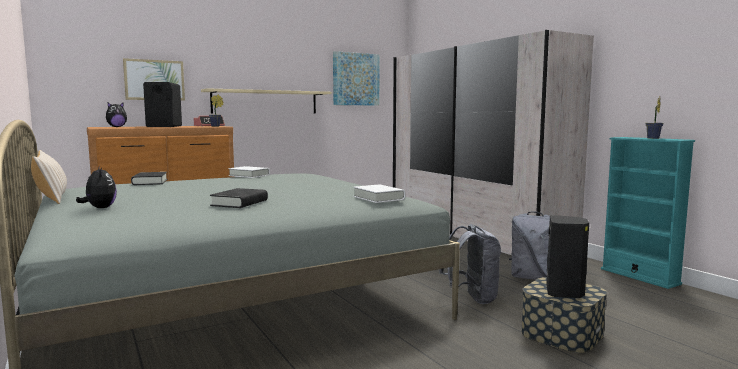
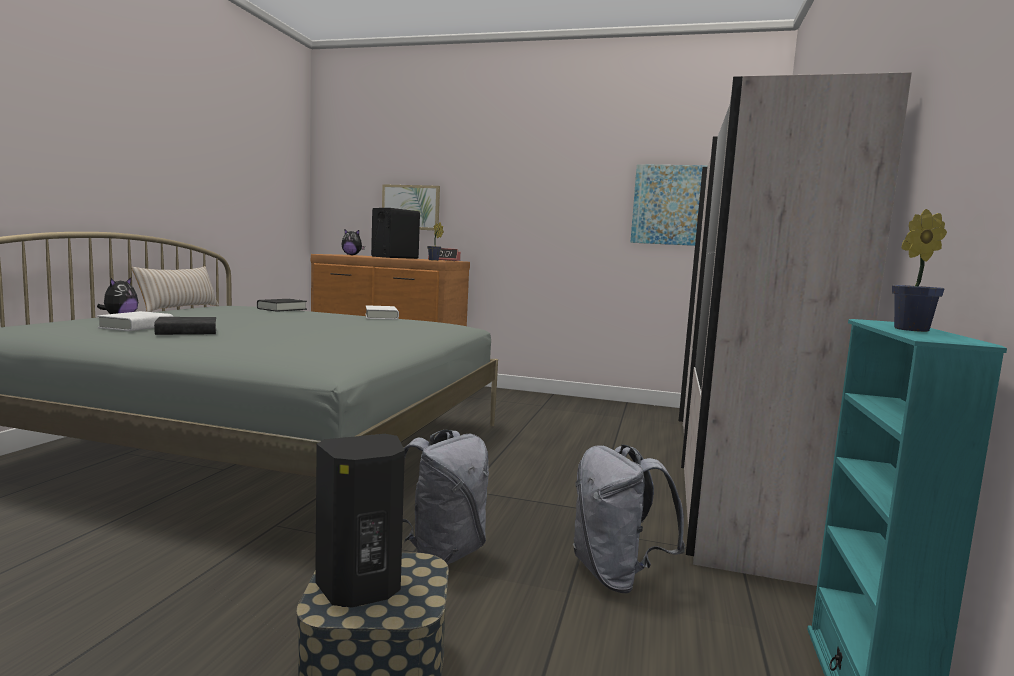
camera: 45 degrees right, 0 degrees up
(265, 102) = (532, 235): beige shelf -> none
(378, 198) = (295, 354): white book -> white book (136, 327)

